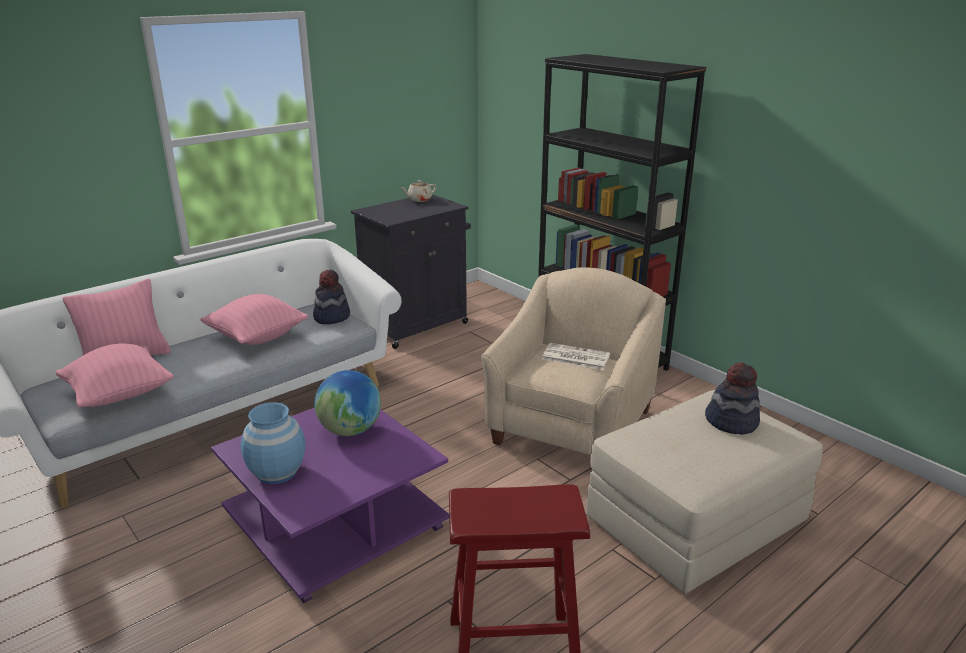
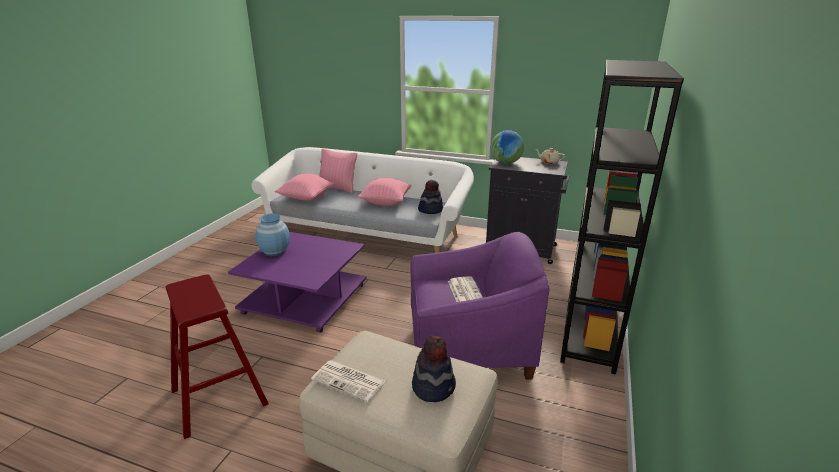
camera: 60 degrees right, 0 degrees up
(350, 430) = (324, 255): globe -> globe (506, 163)
(571, 427) = (469, 348): beige armchair -> purple armchair
(697, 467) = (349, 380): none -> newspaper

